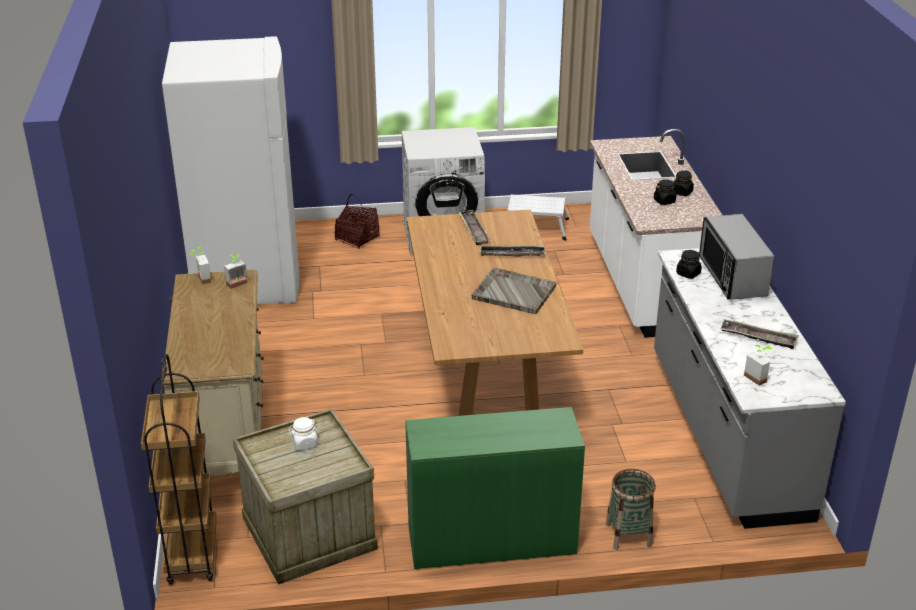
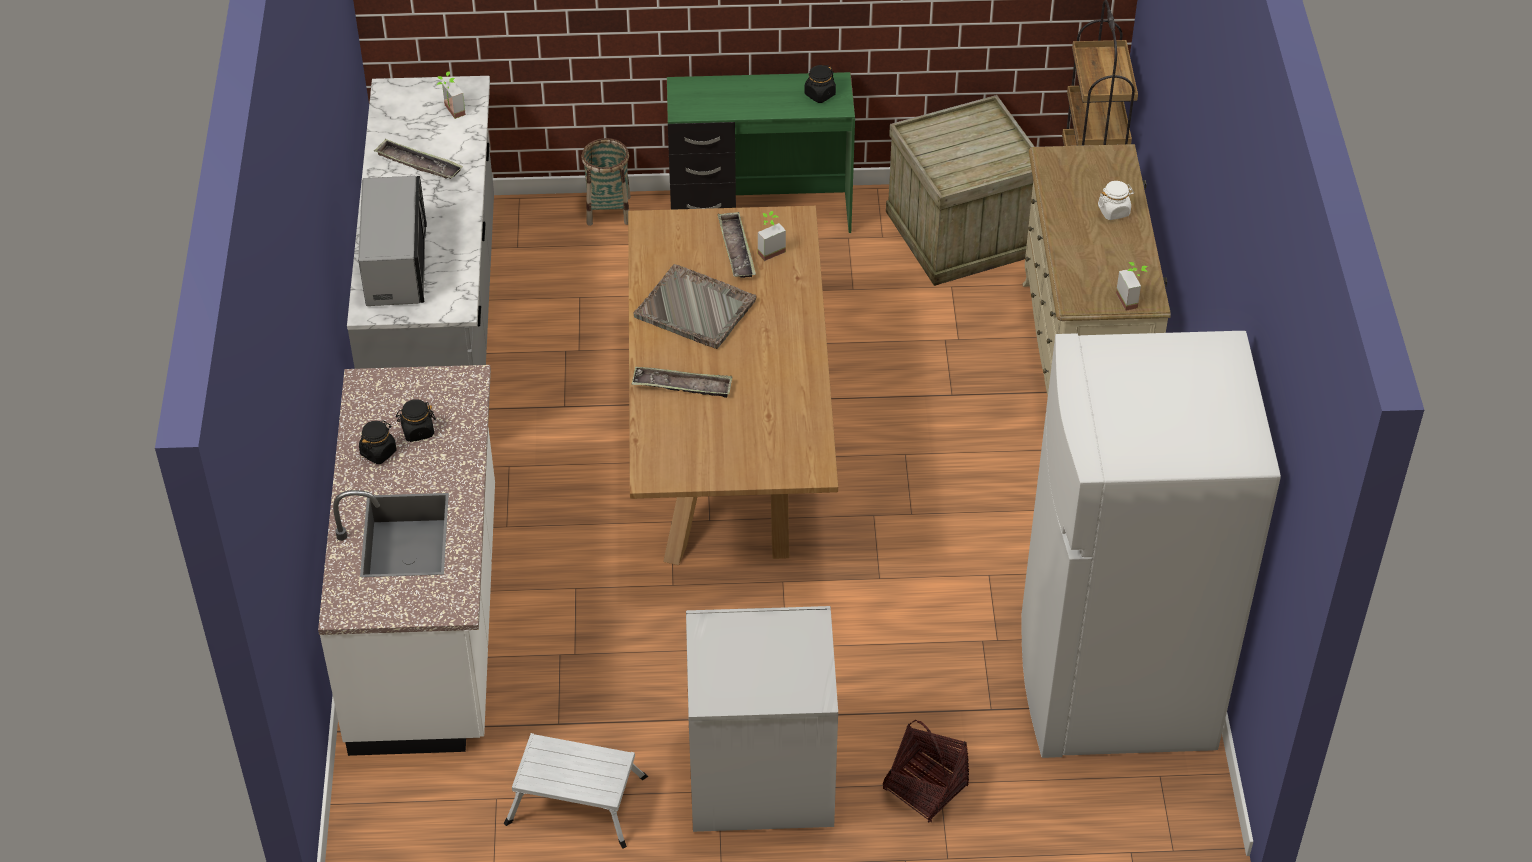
camera: 175 degrees left, 15 degrees up
(238, 285) = (1076, 285): potted plant -> potted plant (768, 249)
(304, 443) = (967, 160): white jar -> white jar (1114, 211)
(474, 230) = (731, 444): tray -> tray (736, 249)
(688, 273) = (454, 273): black jar -> black jar (819, 94)

